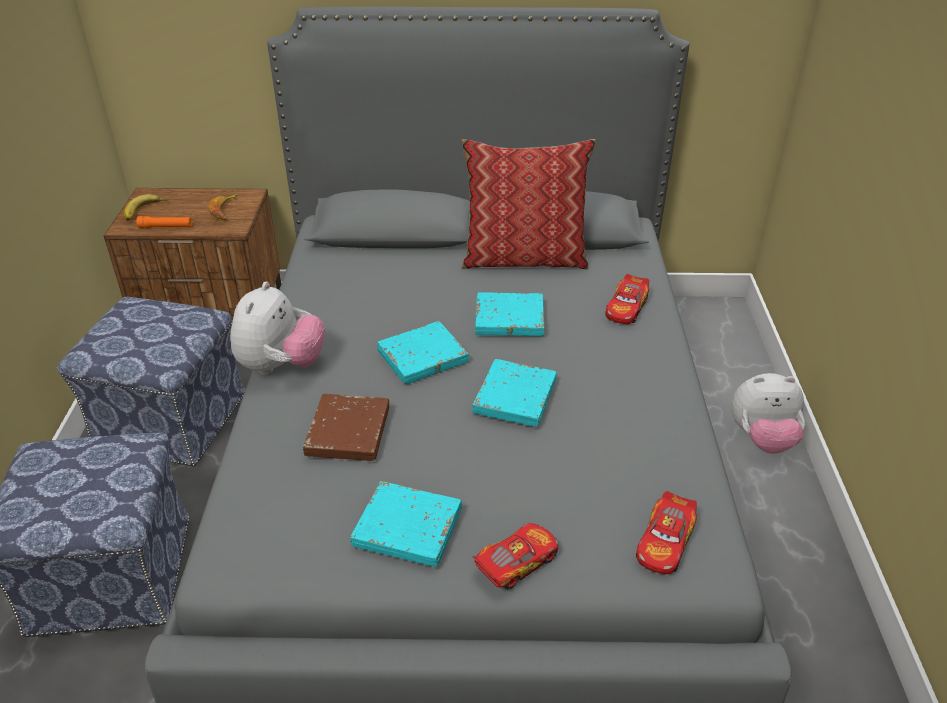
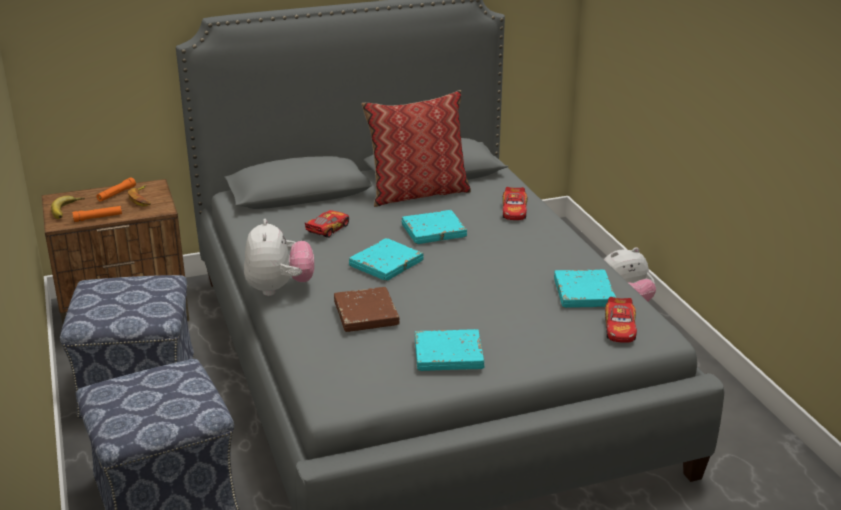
camera: 20 degrees left, 10 degrees down
(205, 199) = (116, 194): none -> orange flashlight
(515, 397) = (471, 274): turquoise book -> turquoise book (584, 293)
(516, 562) = (533, 357): toy car -> toy car (328, 229)

